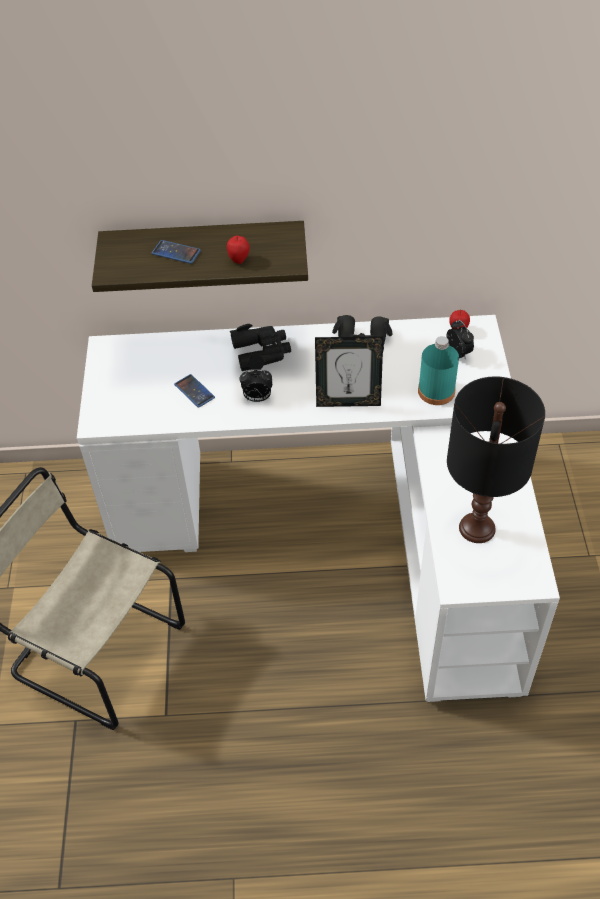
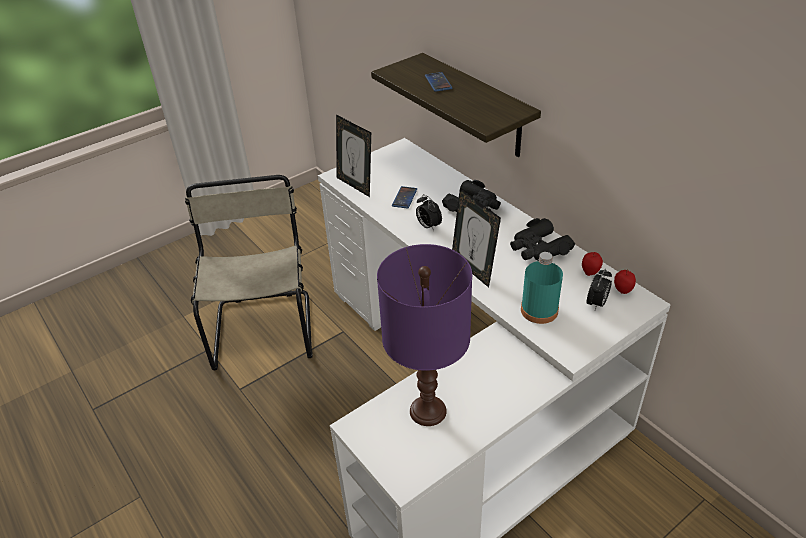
camera: 55 degrees right, 10 degrees down
(131, 416) = (356, 185): none -> picture frame
(239, 260) = (462, 105): apple -> apple (590, 272)
(477, 527) = (428, 411): black table lamp -> purple table lamp

